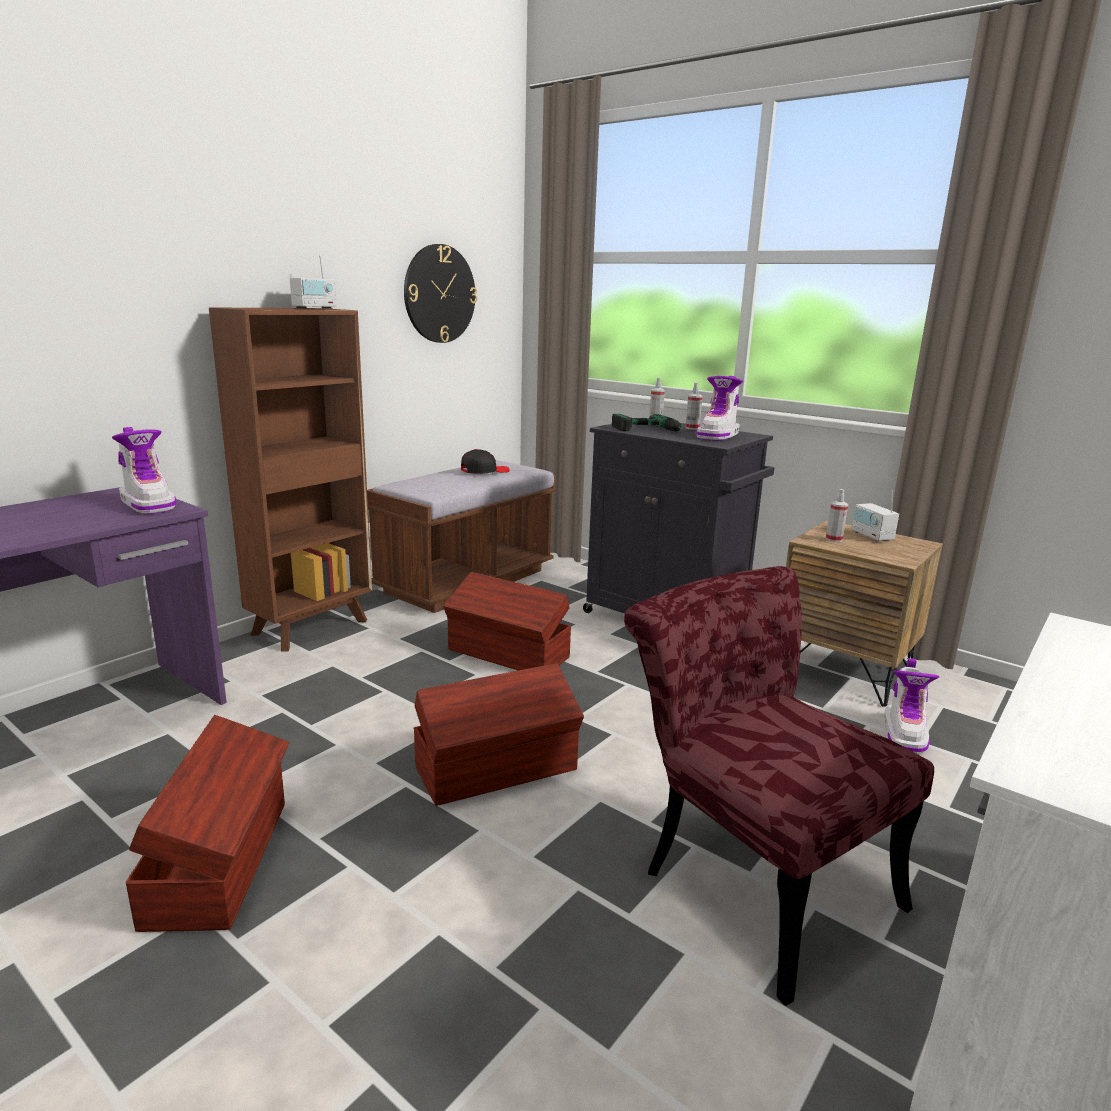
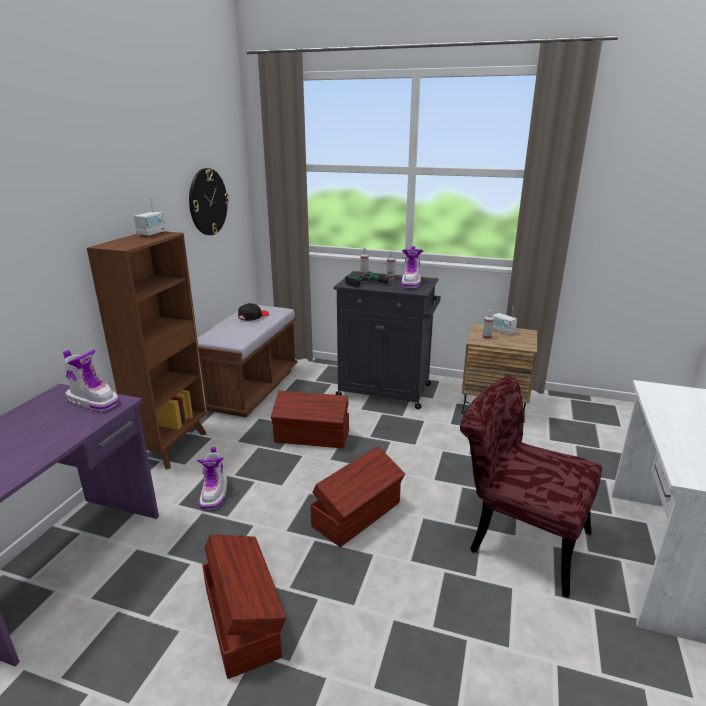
camera: 20 degrees left, 5 degrees up
(905, 733) = (540, 437): boot -> boot (214, 494)

